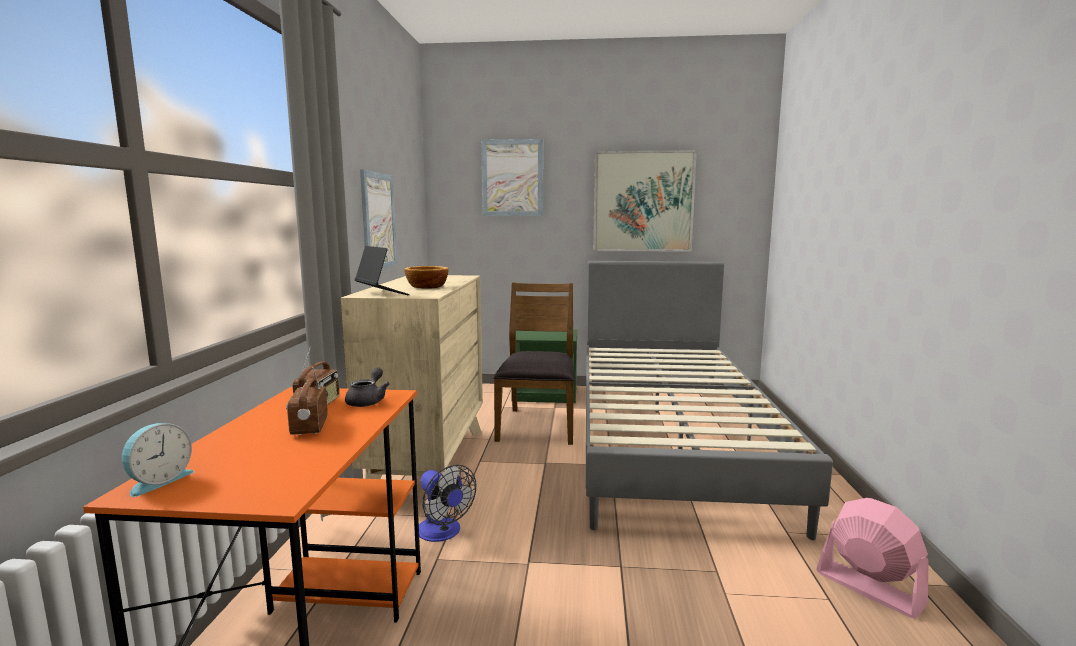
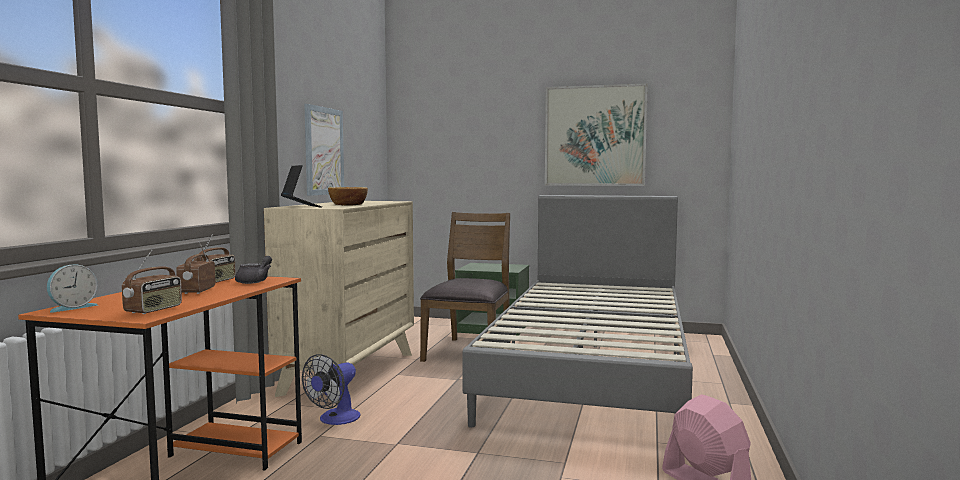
camera: 10 degrees right, 5 degrees down
(284, 479) = (154, 310): none -> radio
(443, 533) = (334, 419): fan -> fan turned 60 degrees clockwise
(512, 178) = (467, 115): picture -> none

